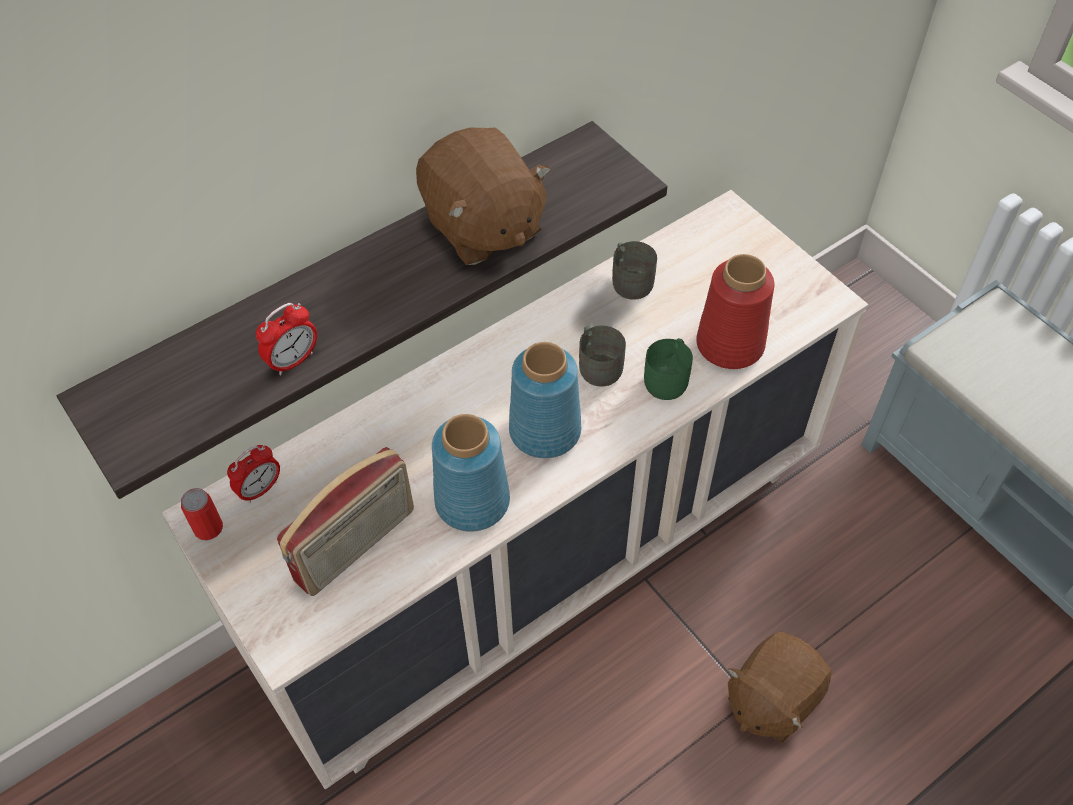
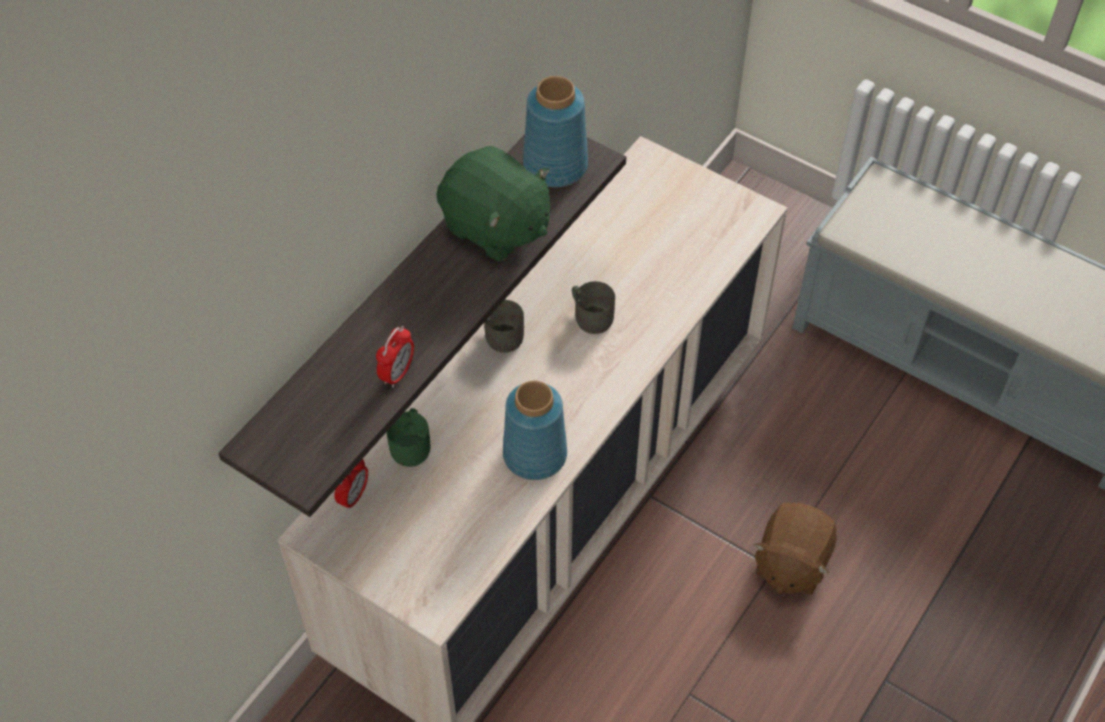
camera: 20 degrees left, 0 degrees up
(208, 528) = (325, 539): can -> none
(357, 546) = (457, 517): radio -> none
(482, 227) = (495, 227): brown plush toy -> green plush toy
(544, 430) = (568, 381): blue vase -> blue vase (554, 165)
(630, 280) = (588, 237): grey mug -> grey mug (501, 334)
(669, 378) = (652, 311): green mug -> green mug (412, 445)
(729, 343) = (689, 269): red vase -> none

